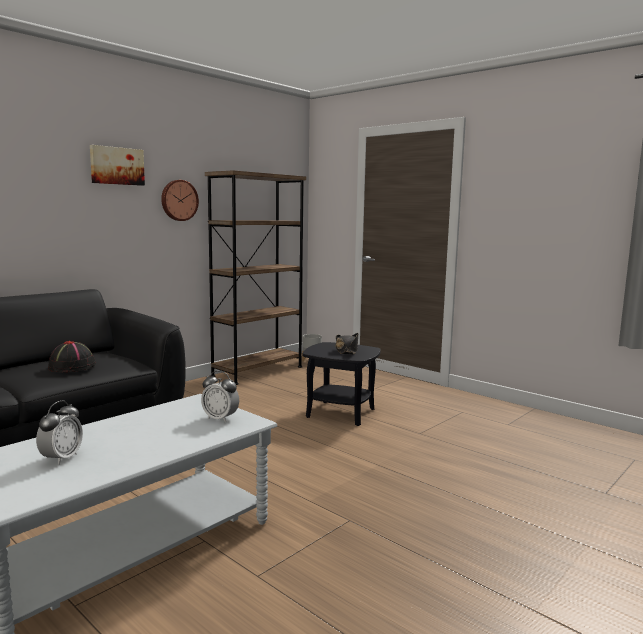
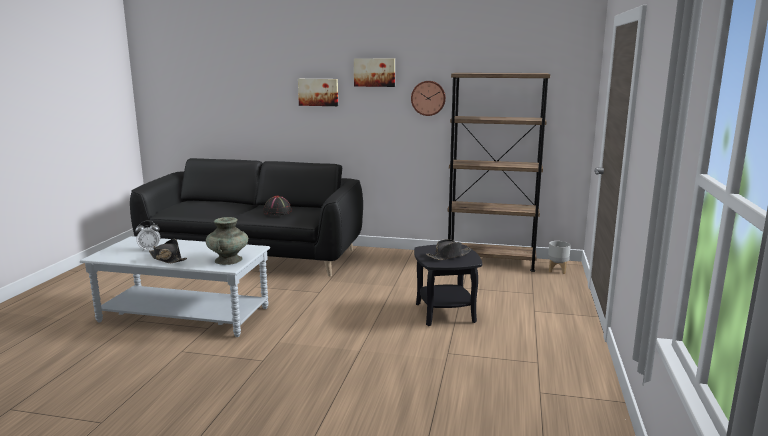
camera: 60 degrees right, 5 degrees up
(38, 189) = (318, 92): none -> picture
(141, 451) = (167, 259): none -> black hat
(220, 418) = (228, 260): alarm clock -> turquoise vase

